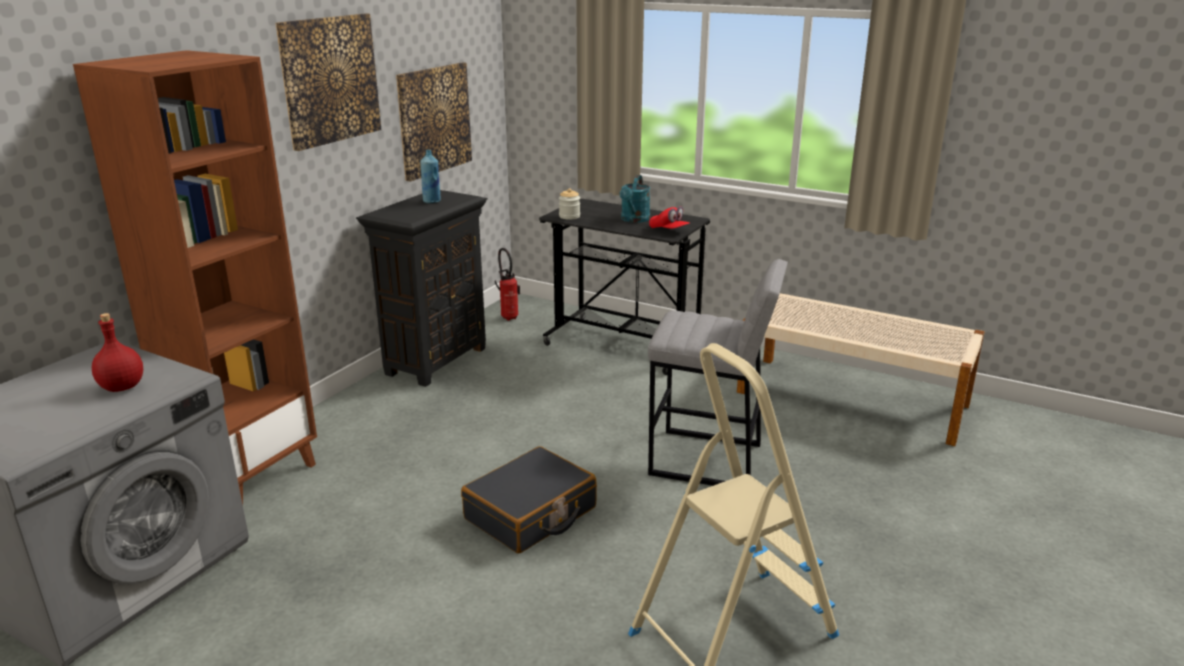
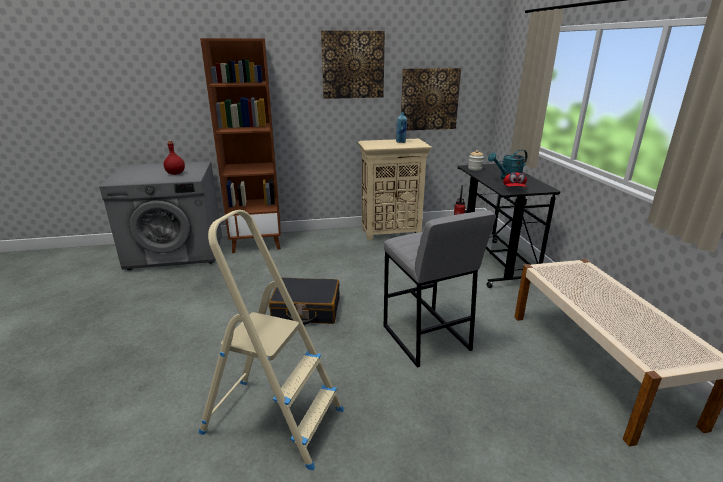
camera: 50 degrees right, 0 degrees up
(436, 360) = (391, 232): black cabinet -> beige cabinet

